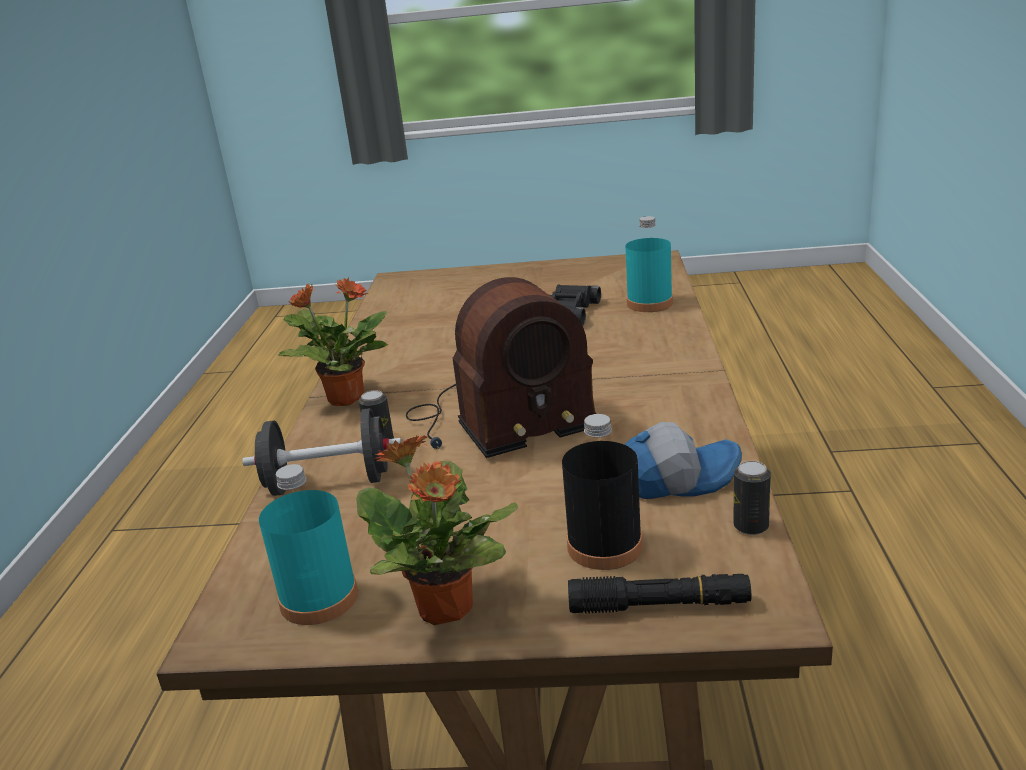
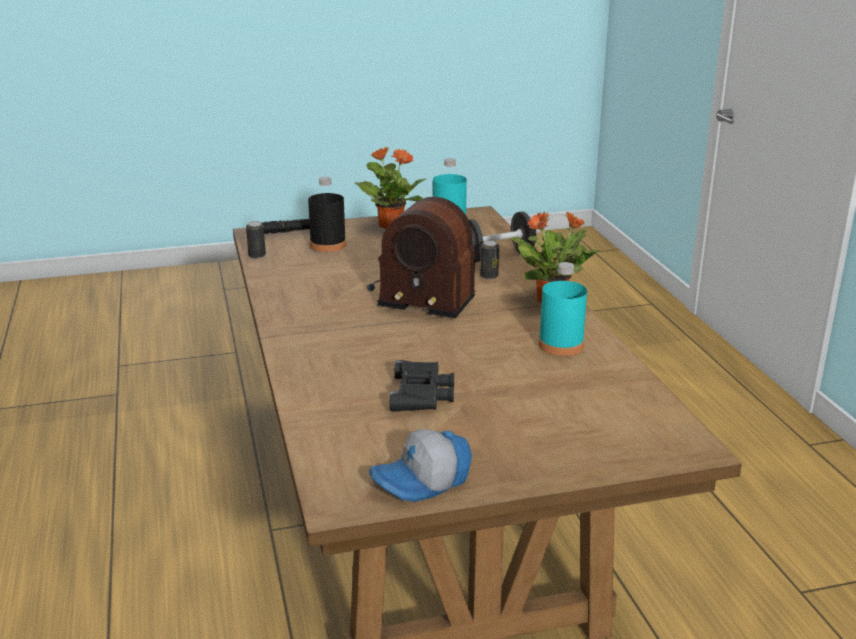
camera: 160 degrees right, 0 degrees up
(497, 421) = (420, 292): radio -> radio turned 120 degrees counterclockwise
(649, 303) = (333, 410): turquoise bottle -> turquoise bottle (561, 345)
(676, 478) = (295, 271): cap -> cap (423, 481)

